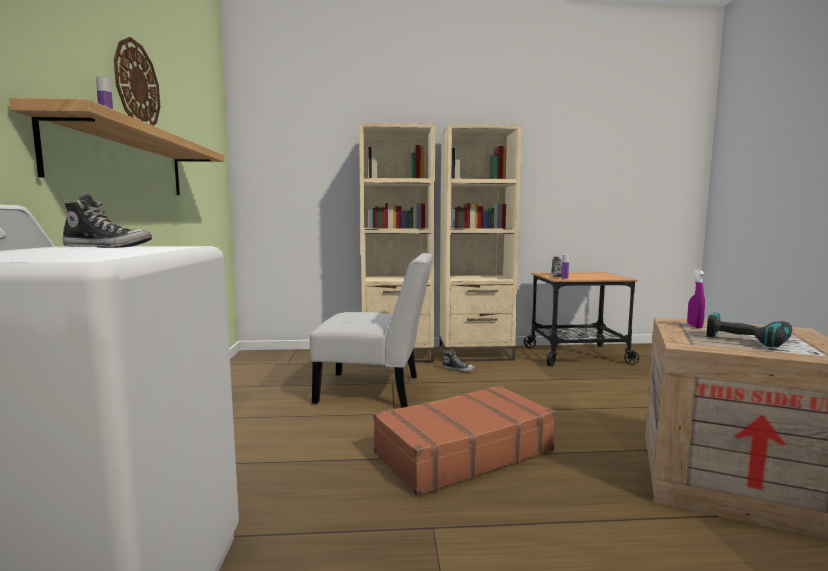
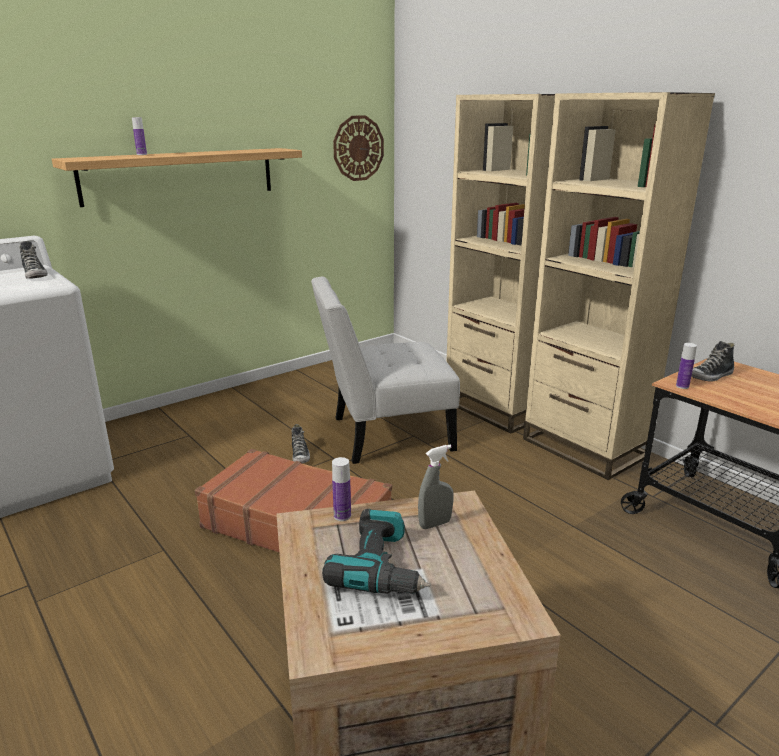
camera: 55 degrees right, 15 degrees up
(137, 85) = (203, 100): wall clock -> wall clock (358, 148)
(376, 390) = (384, 435): white chair -> white chair turned 105 degrees clockwise
(458, 370) = (507, 455): shoe -> shoe (300, 455)
(677, 337) = (342, 516): none -> bottle
(694, 326) = (435, 524): purple spray bottle -> grey spray bottle

